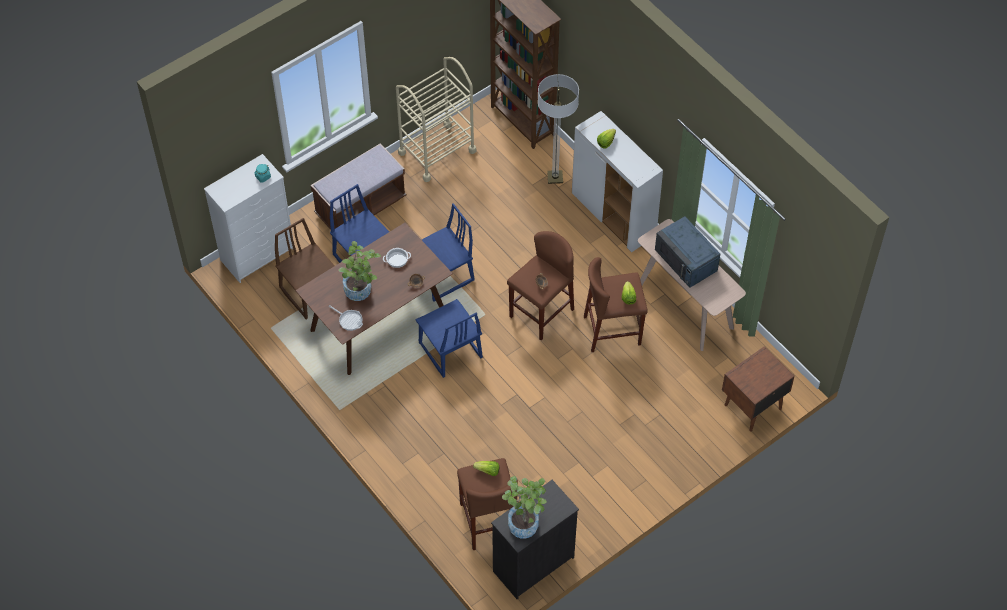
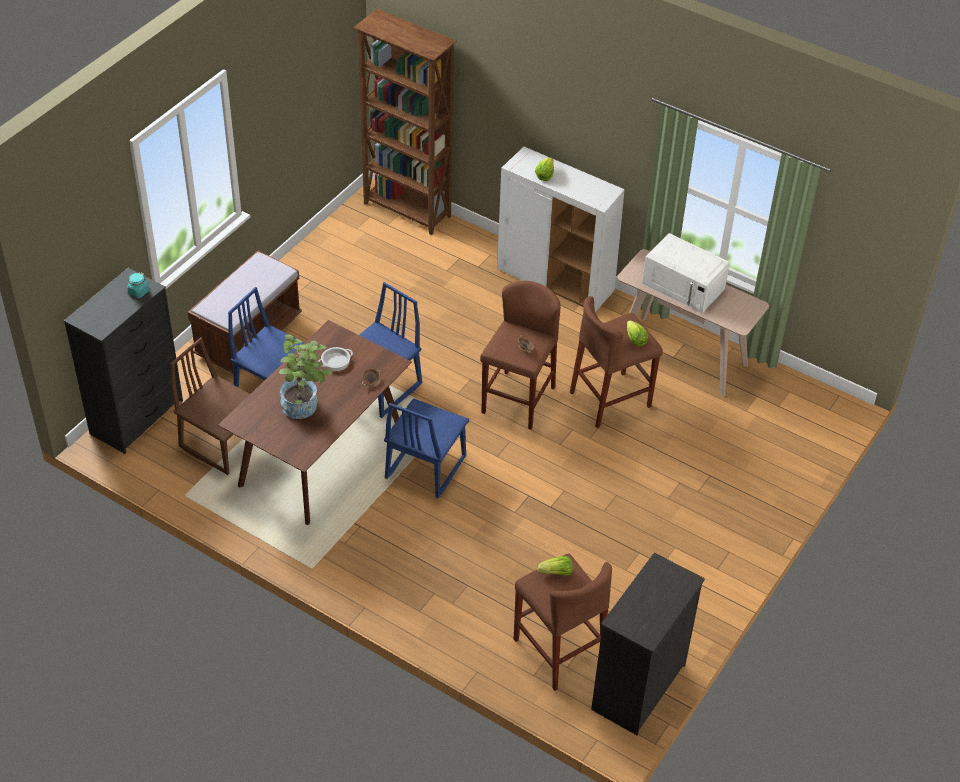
camera: 20 degrees left, 10 degrees down
(258, 254) = (137, 416): white dresser -> black dresser
(349, 320) = (302, 442): frying pan -> none
(437, 152) = (319, 261): beige cart -> none
(449, 351) = (424, 467): blue chair -> blue chair turned 75 degrees clockwise
(525, 521) = (644, 611): potted plant -> none
(555, 177) = (470, 258): floor lamp -> none
(686, 260) = (684, 286): blue microwave -> white microwave
(752, 407) = (810, 441): brown nightstand -> none

